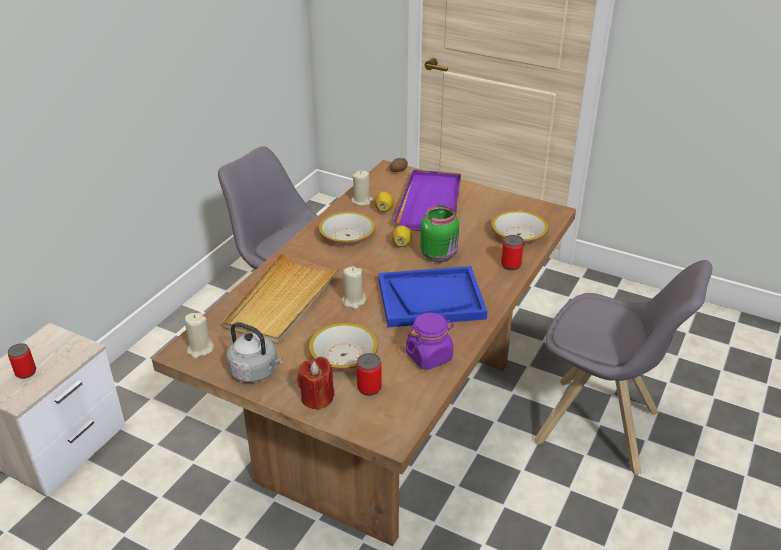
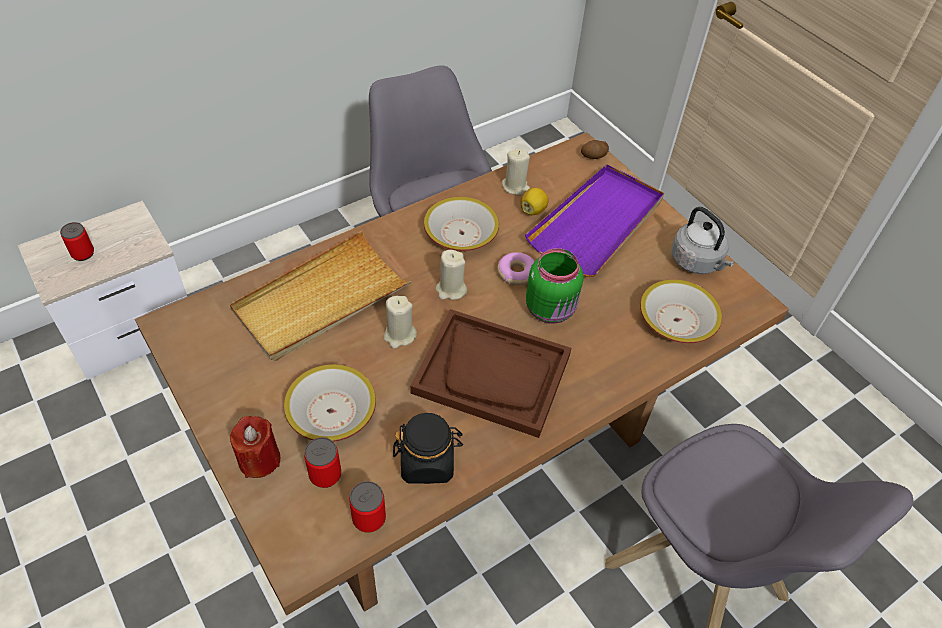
camera: 25 degrees right, 15 degrees up
(200, 349) = (189, 328): beige candle -> beige candle (451, 289)
(256, 372) = (223, 389): grey kettle -> grey kettle (697, 262)
(401, 244) = (516, 273): lemon -> donut
(429, 356) = (427, 462): purple jar -> black jar
(431, 299) = (492, 374): blue tray -> brown tray
(511, 265) = (632, 365): can -> can (369, 518)

